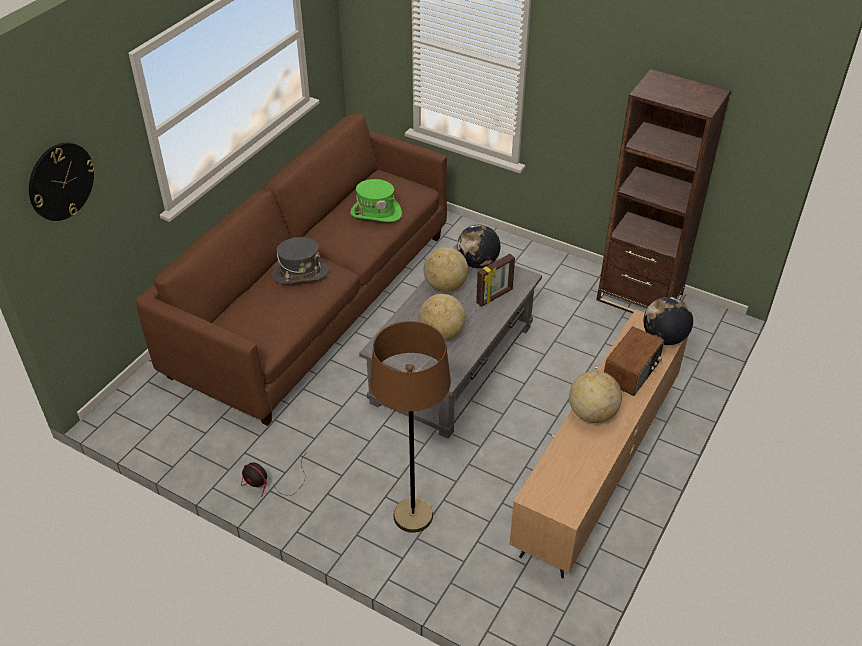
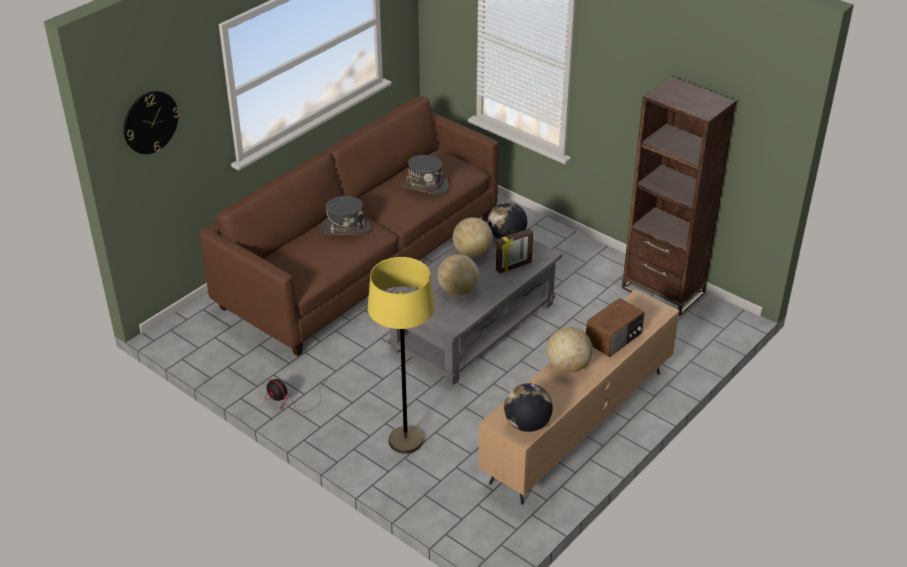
camera: 10 degrees right, 5 degrees down
(376, 213) = (425, 186): green hat -> grey hat
(413, 516) = (405, 441): brown floor lamp -> yellow floor lamp
(664, 338) = (653, 314): globe -> globe (527, 424)

